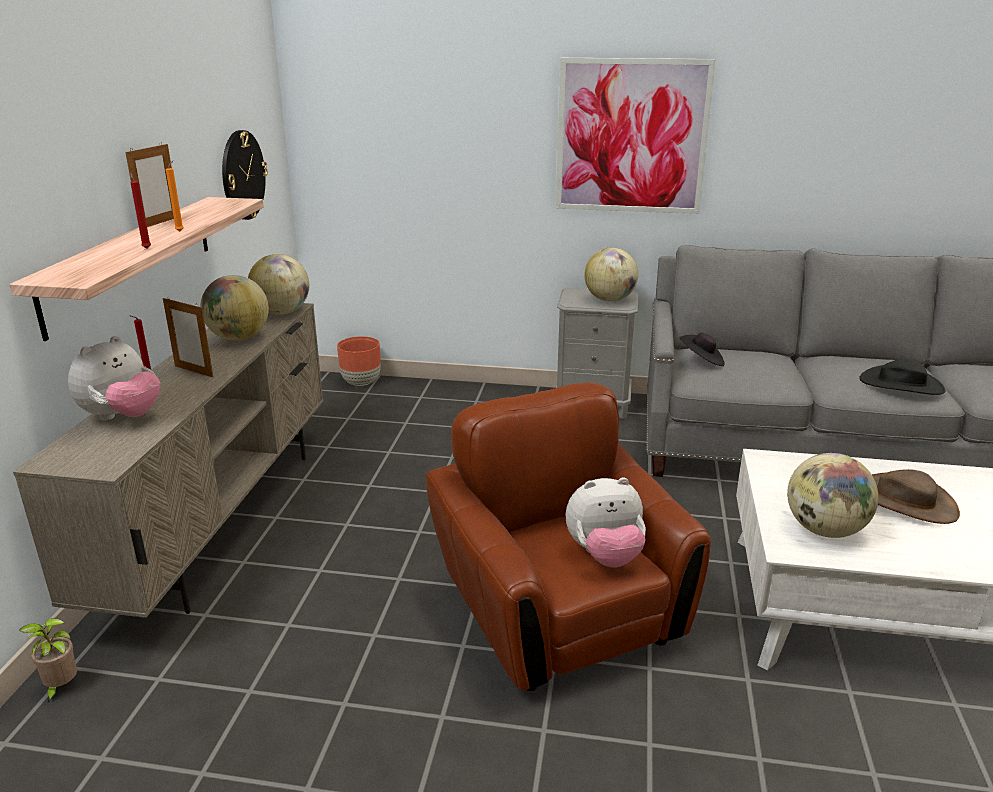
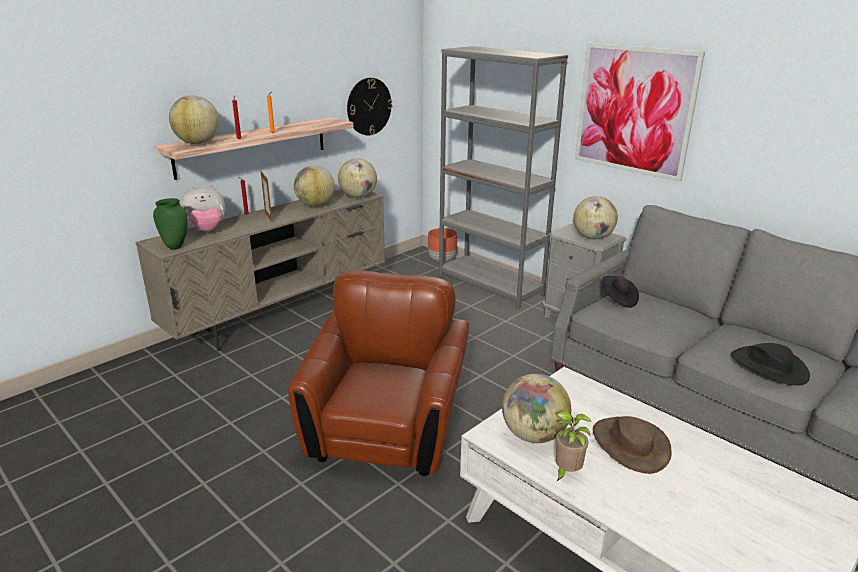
camera: 35 degrees right, 0 degrees up
(60, 688) = (138, 361): potted plant -> potted plant (566, 472)
(88, 266) = (198, 143): none -> globe
(112, 456) = (176, 247): none -> green vase
(160, 222) = (275, 127): picture frame -> none
(457, 396) = (490, 285): none -> grey bookcase
(605, 556) = (389, 395): plush toy -> none

